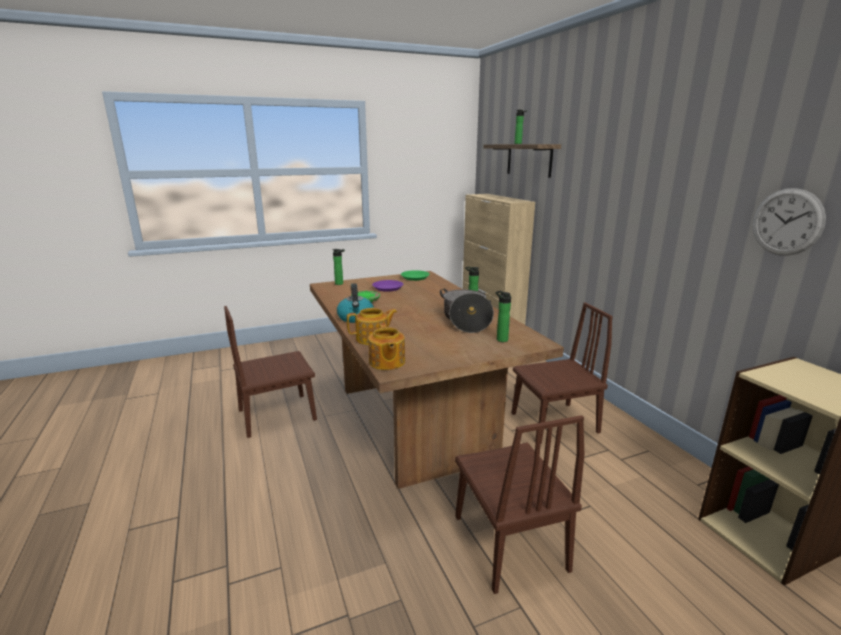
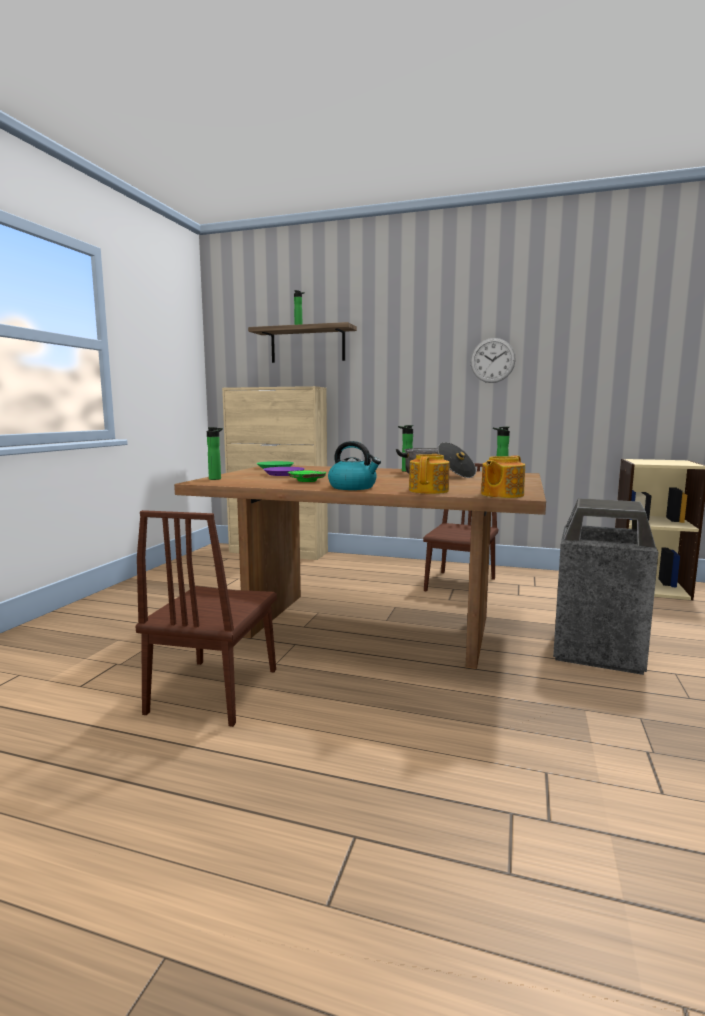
camera: 50 degrees left, 10 degrees down
(386, 362) = (501, 495): teapot -> teapot turned 105 degrees clockwise
(509, 542) = (598, 651): brown chair -> trash can
(787, 222) = (595, 368): wall clock -> wall clock (492, 360)

